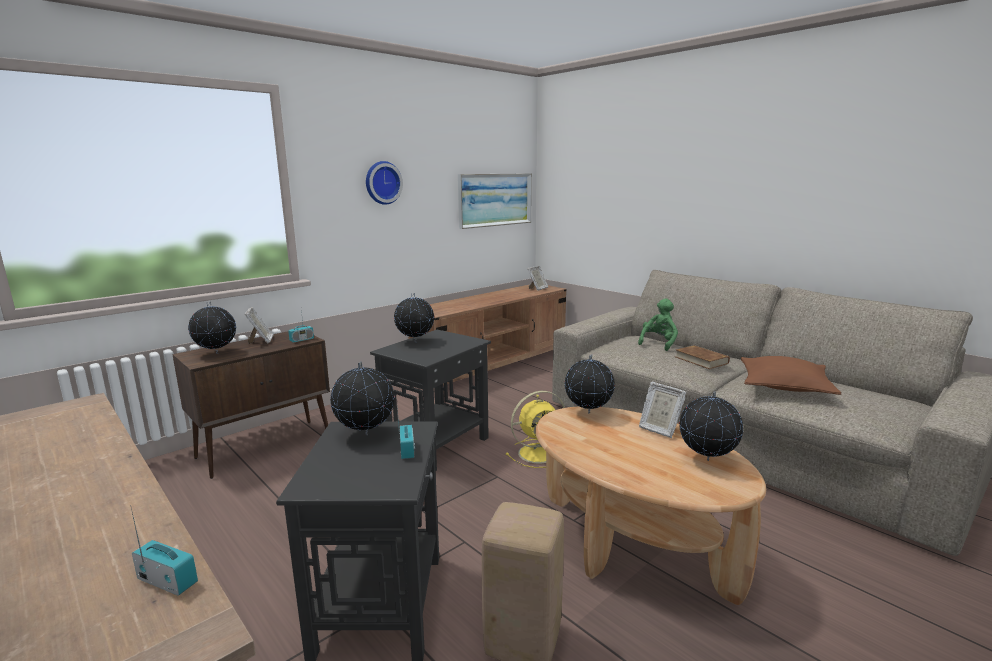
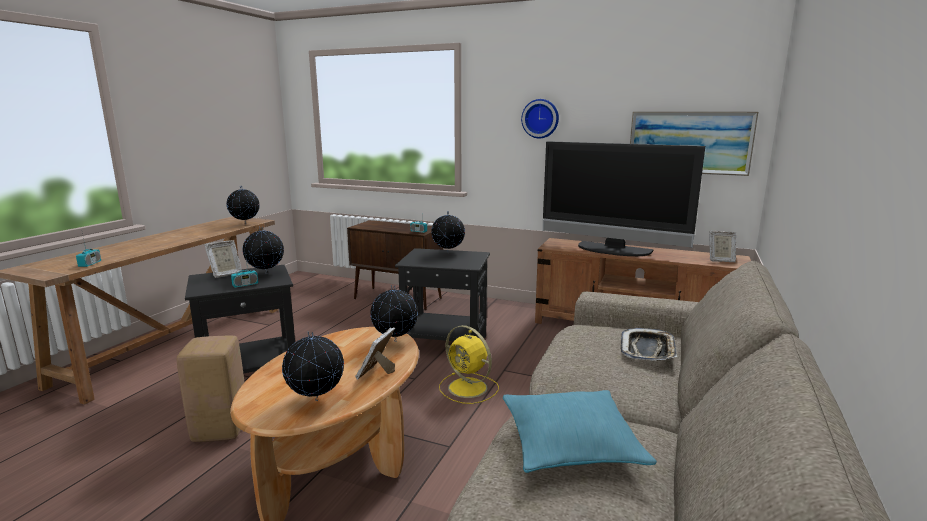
camera: 65 degrees right, 0 degrees up
(216, 353) = (376, 225): globe -> globe (245, 224)
(261, 341) = (407, 226): picture frame -> picture frame (225, 274)
(476, 302) = (612, 250): none -> television
(659, 343) = (648, 350): green plush toy -> tray
(701, 360) = (612, 379): brown book -> none
(784, 386) = (570, 443): brown pillow -> turquoise pillow

